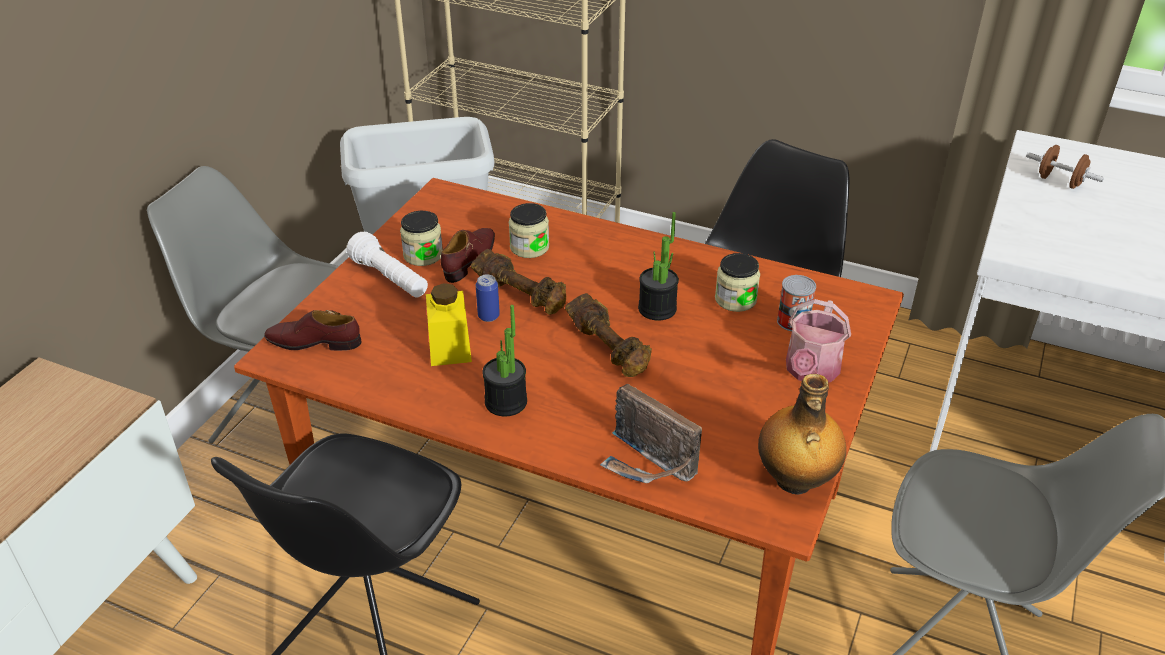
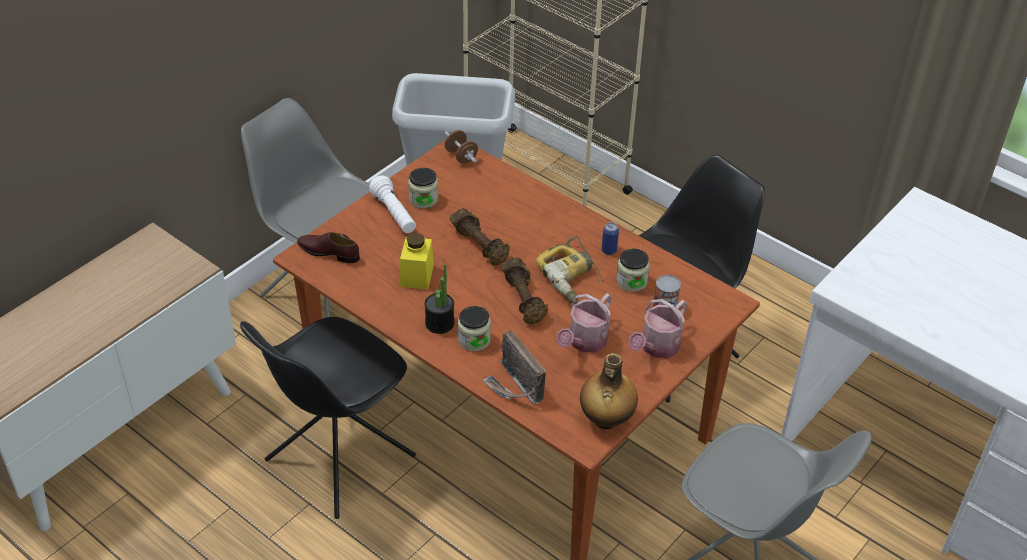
camera: 15 degrees right, 5 degrees up
(470, 259) = (455, 210): brown shoe -> none
(488, 316) = (451, 257): can -> can (609, 250)
(529, 247) = (501, 208): jar -> jar (474, 340)
(657, 309) = (571, 277): potted plant -> power drill
(714, 385) = (584, 342): none -> watering can
(1059, 181) = (915, 240): brown dumbbell -> brown dumbbell (461, 156)

